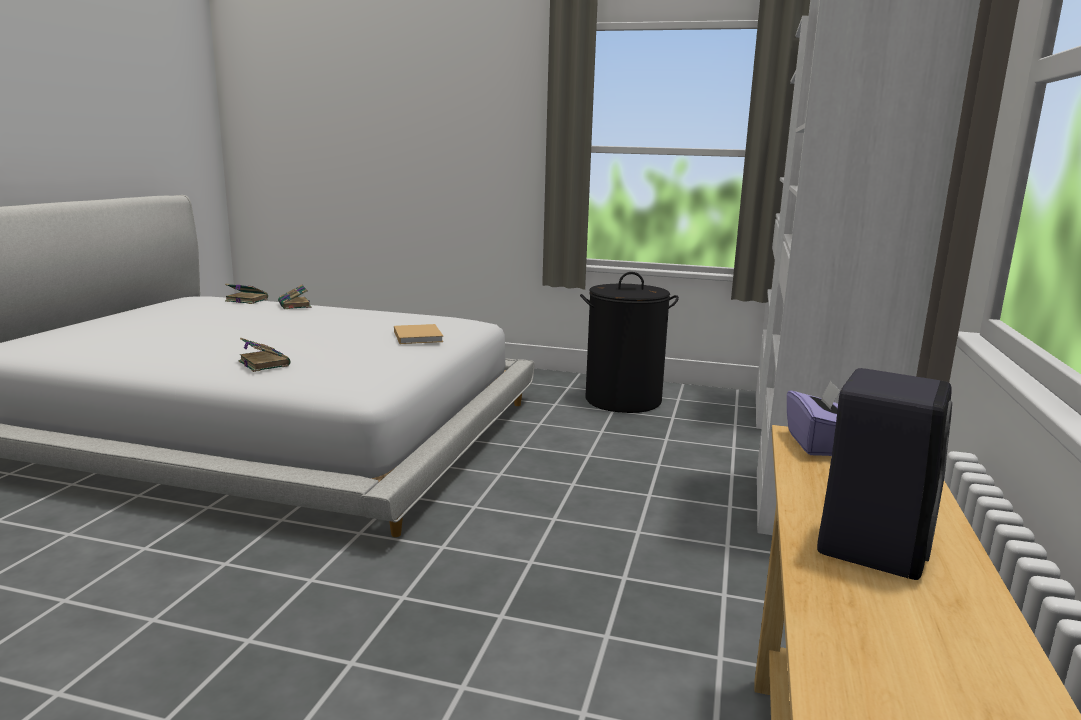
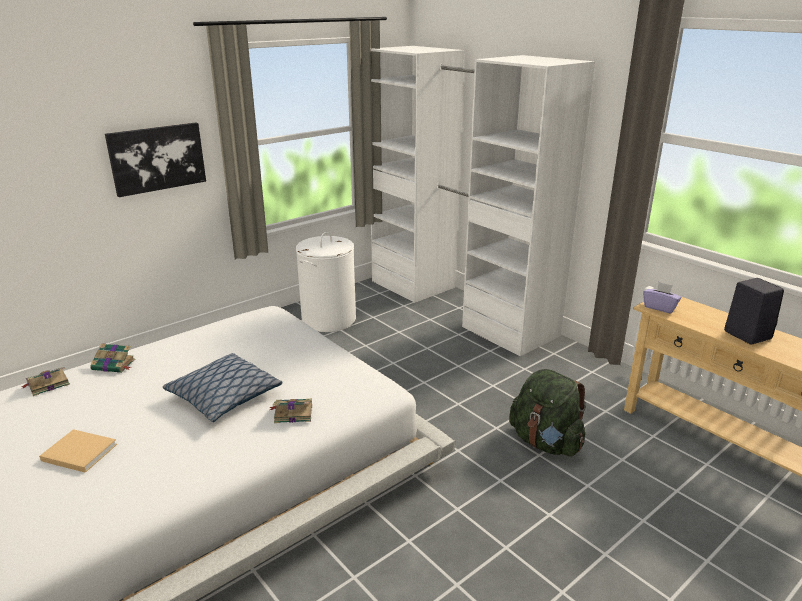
camera: 55 degrees left, 10 degrees up
(273, 339) = (225, 397): none -> pillow
(417, 336) = (291, 340): beige book -> beige book (78, 452)
(485, 147) = (157, 158): none -> picture
(541, 614) = (545, 442): none -> green backpack
(622, 400) = (329, 319): black laundry basket -> white laundry basket

